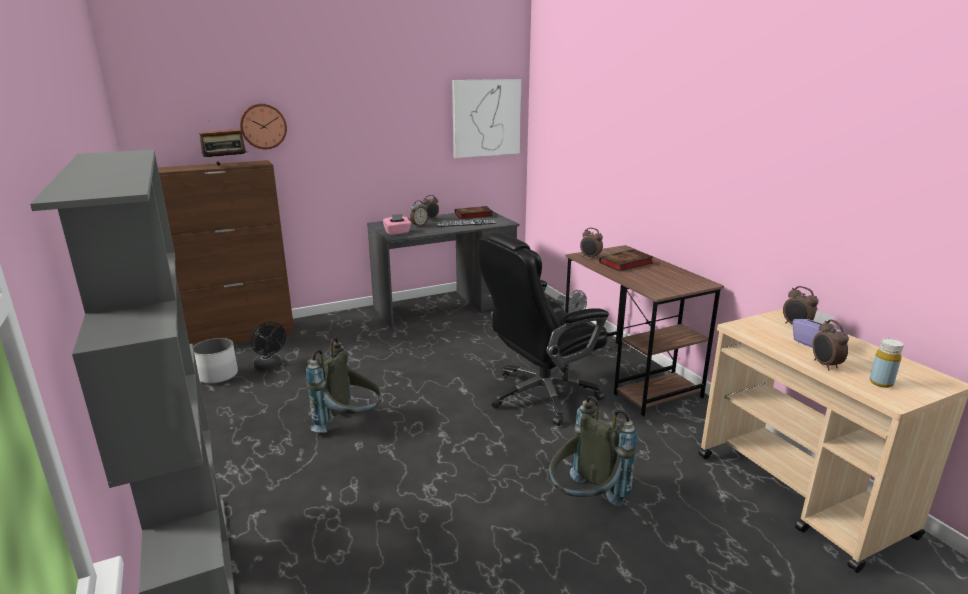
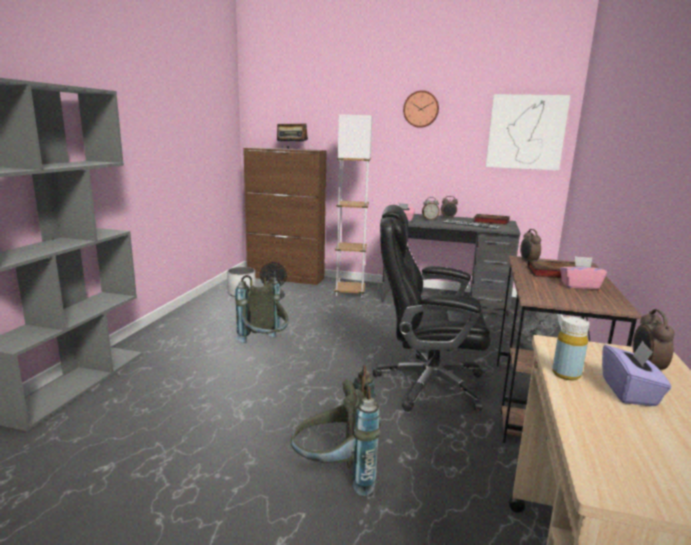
camera: 40 degrees right, 5 degrees down
(263, 126) = (328, 125): wall clock -> wall clock (421, 109)
(344, 329) = (349, 292): none -> white floor lamp
(657, 271) = (579, 286): none -> pink tissue box
(825, 365) = (588, 411): alarm clock -> none
(881, 383) = (637, 462): yellow bottle -> yellow bottle (566, 374)

